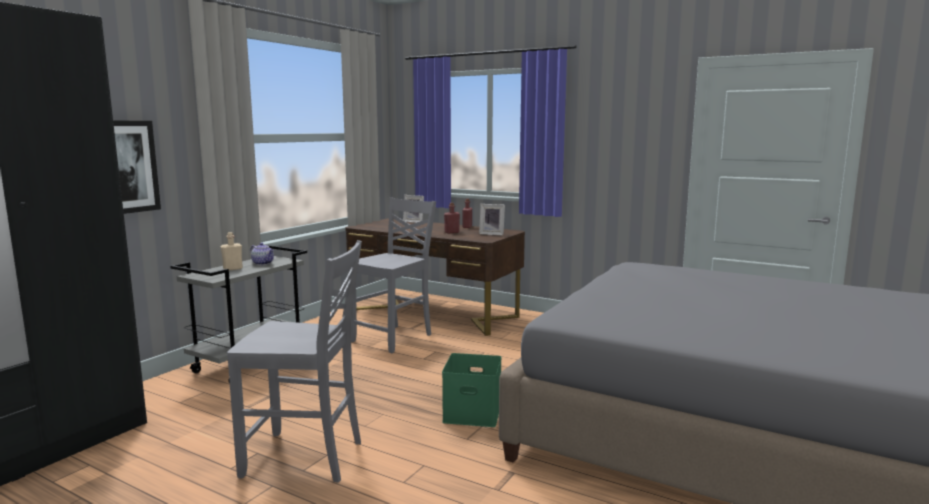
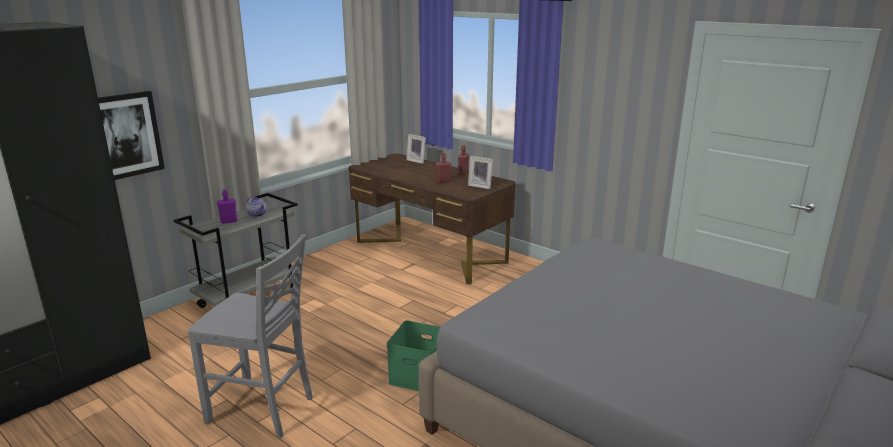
camera: 10 degrees right, 10 degrees up
(233, 269) = (229, 221): beige bottle -> purple bottle
(394, 338) = (382, 280): grey chair -> none

